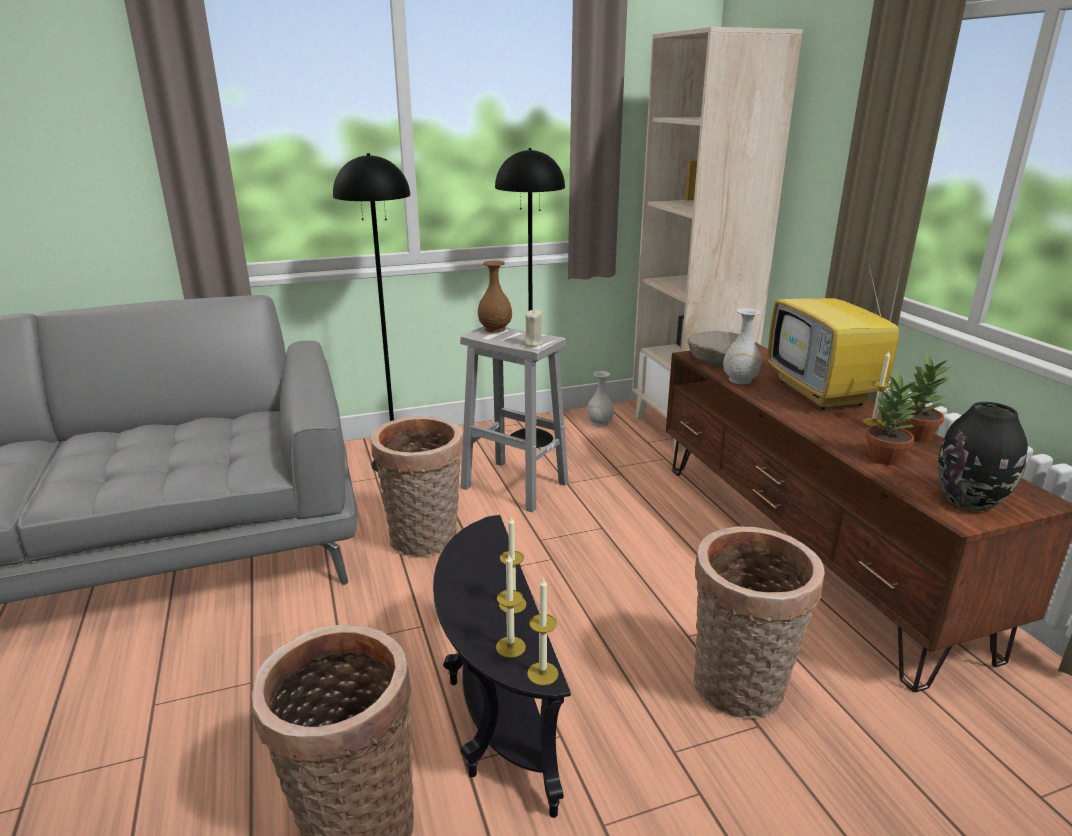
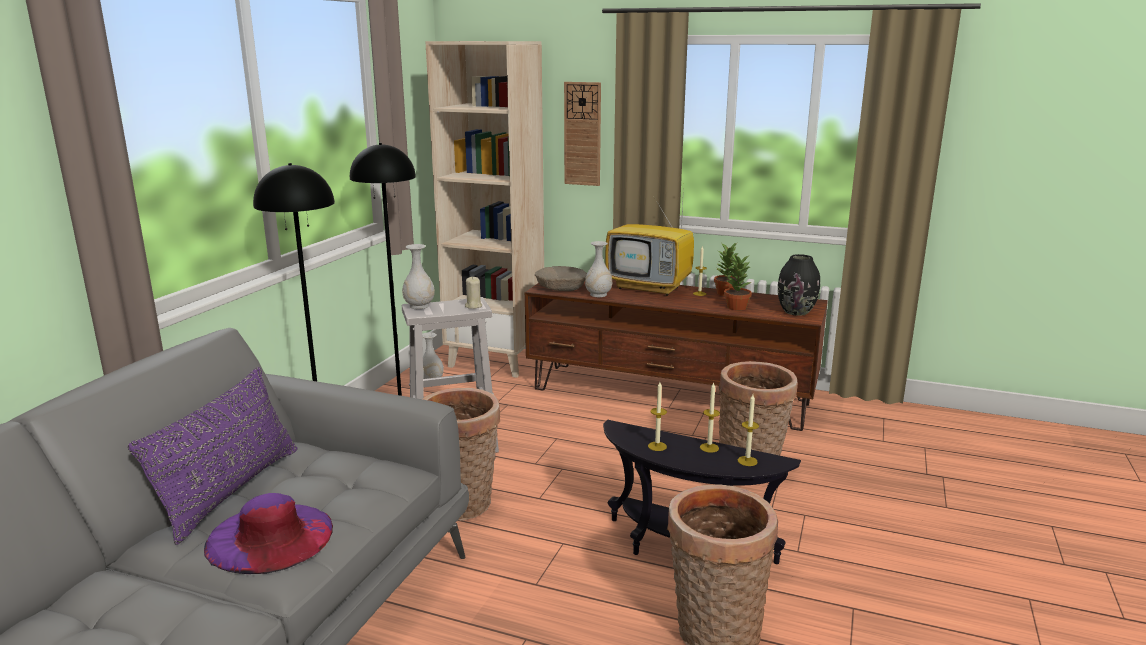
camera: 50 degrees left, 5 degrees down
(111, 467) = (270, 537): none -> purple hat
(174, 426) = (231, 491): none -> purple pillow
(495, 329) = (419, 306): brown vase -> white vase
(542, 673) = (779, 461): candle -> candle (657, 446)
(828, 164) = (582, 134): none -> wall clock

